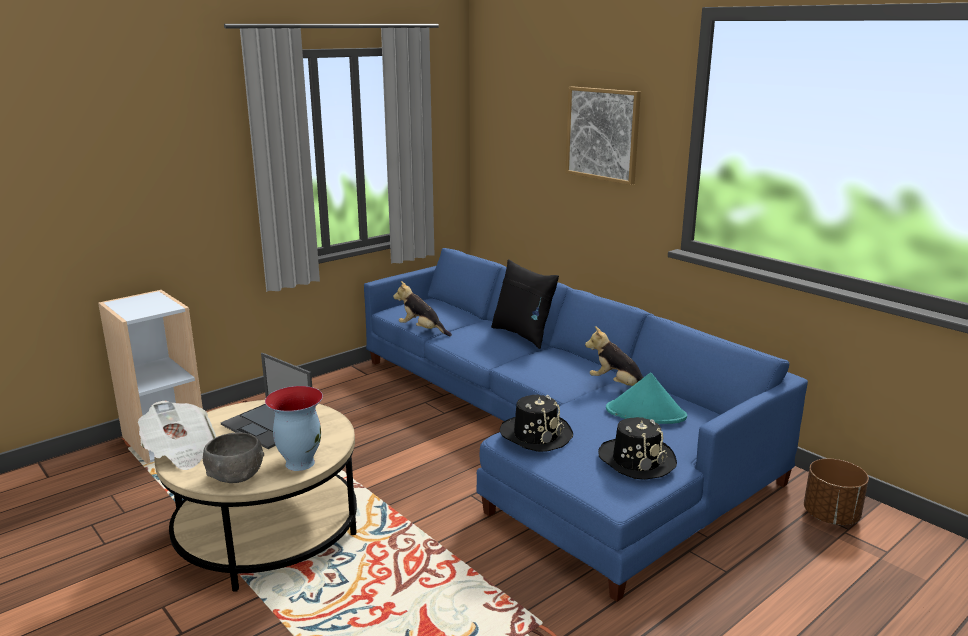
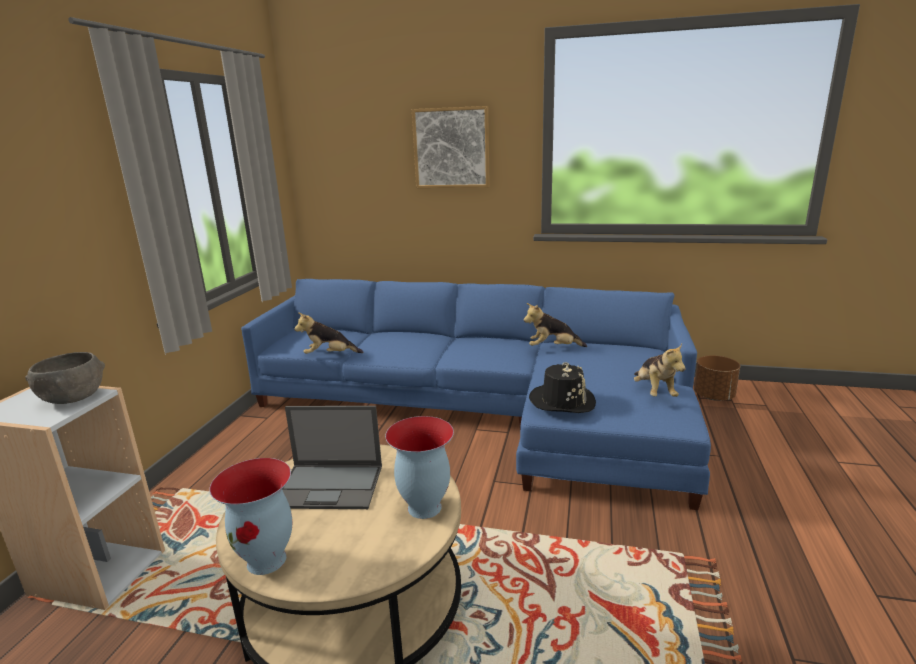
camera: 35 degrees left, 0 degrees up
(181, 452) = (268, 560): newspaper -> vase
(235, 476) = (378, 554): grey bowl -> grey bowl (73, 398)
(522, 335) = (425, 335): black pillow -> none
(636, 460) = (654, 392): black hat -> plush toy
(646, 413) = (604, 359): turquoise hat -> none

